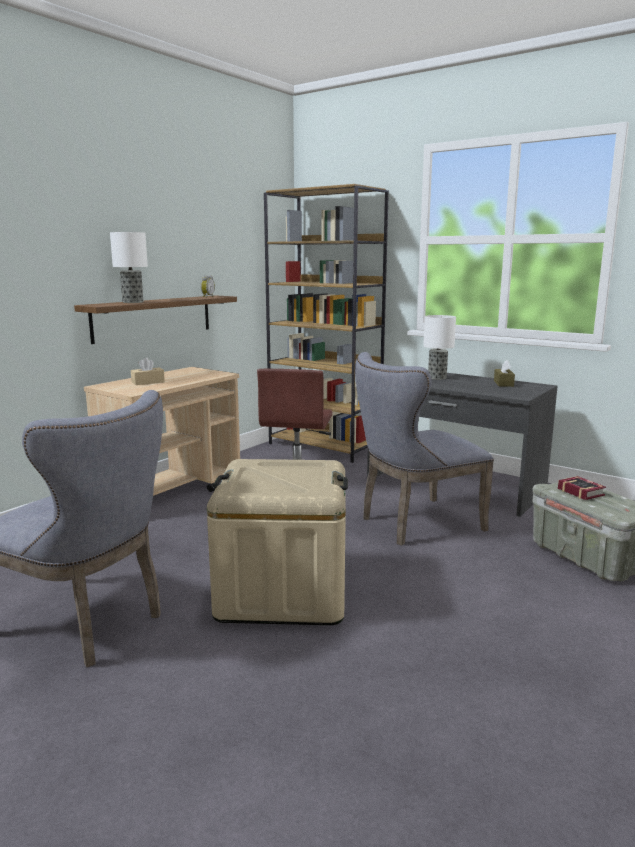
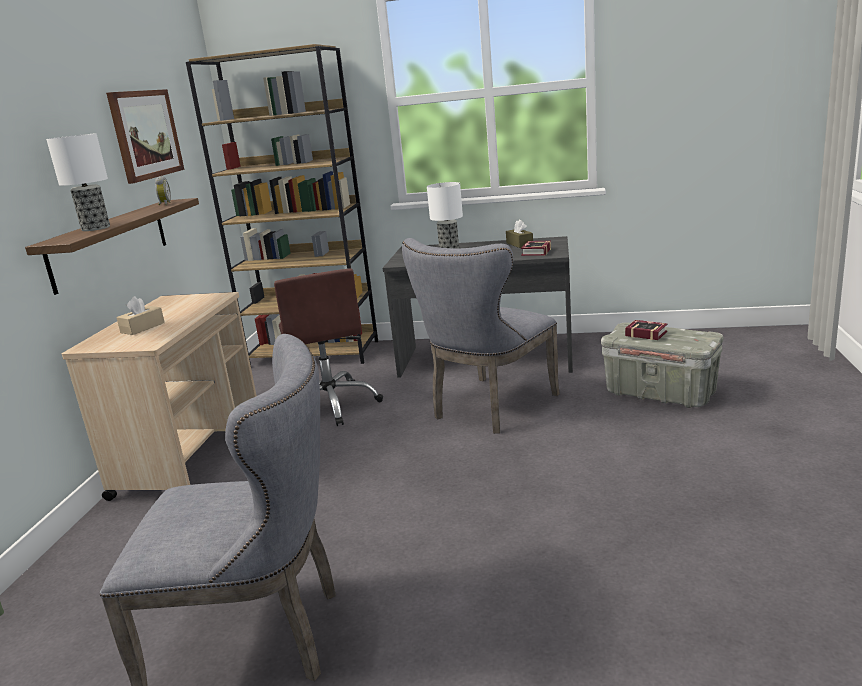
camera: 25 degrees left, 5 degrees up
(210, 243) = (145, 134): none -> picture
(282, 591) = (436, 519): beige storage box -> none
(505, 392) = (535, 252): none -> book

